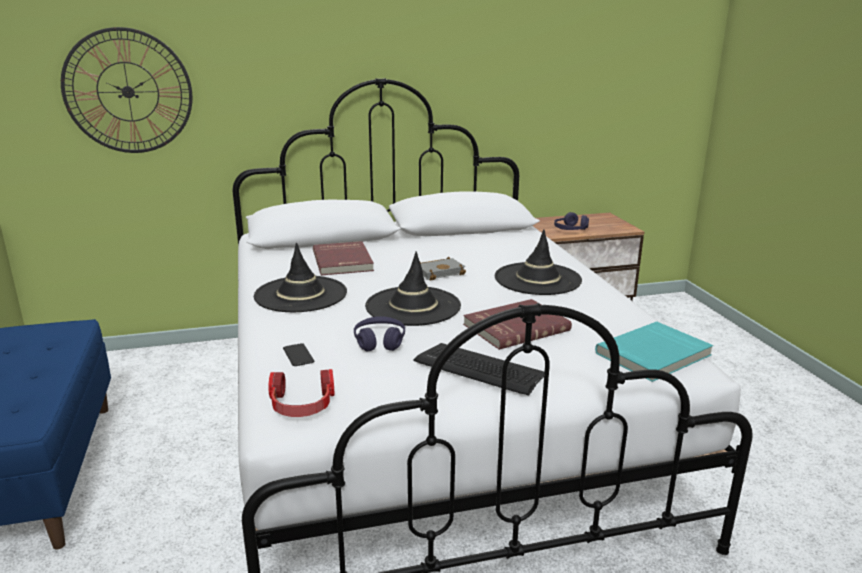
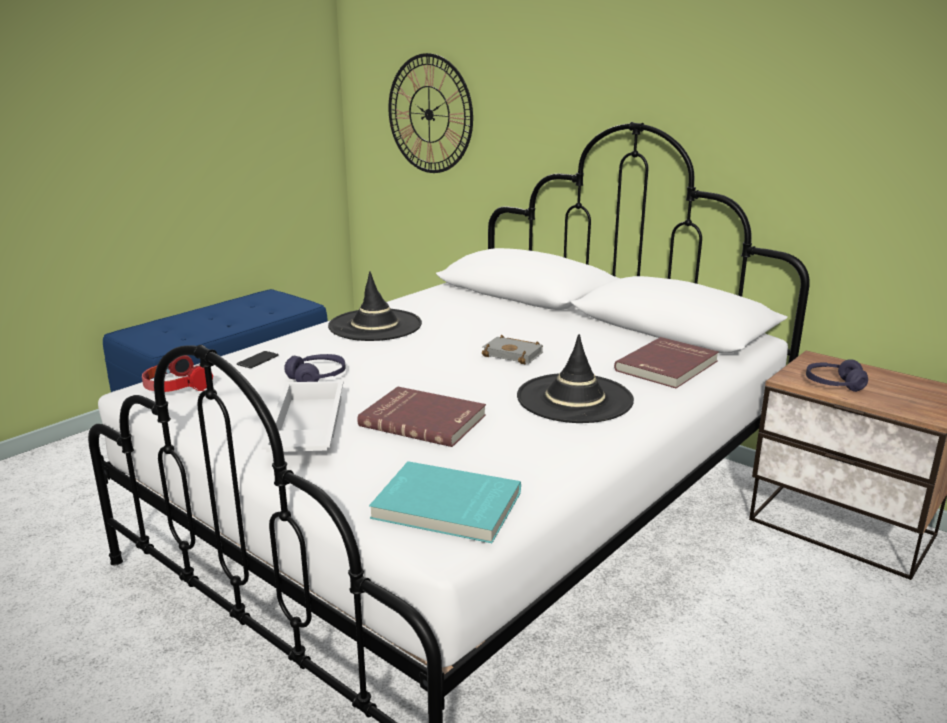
camera: 55 degrees right, 0 degrees up
(344, 261) = (475, 315): red book -> red book (668, 366)
(413, 306) = (410, 367): black hat -> none
(479, 369) = (305, 429): keyboard -> white tray

